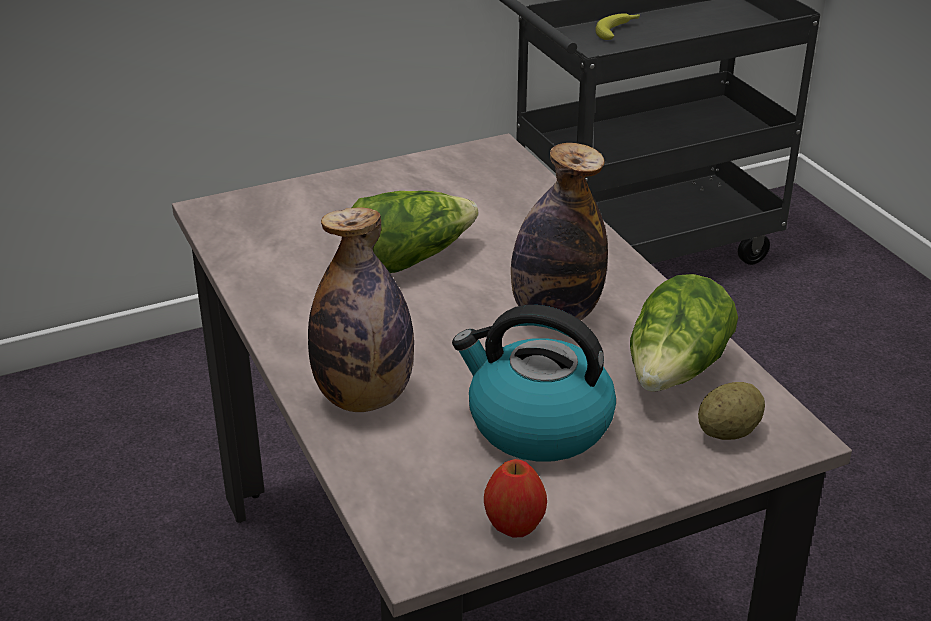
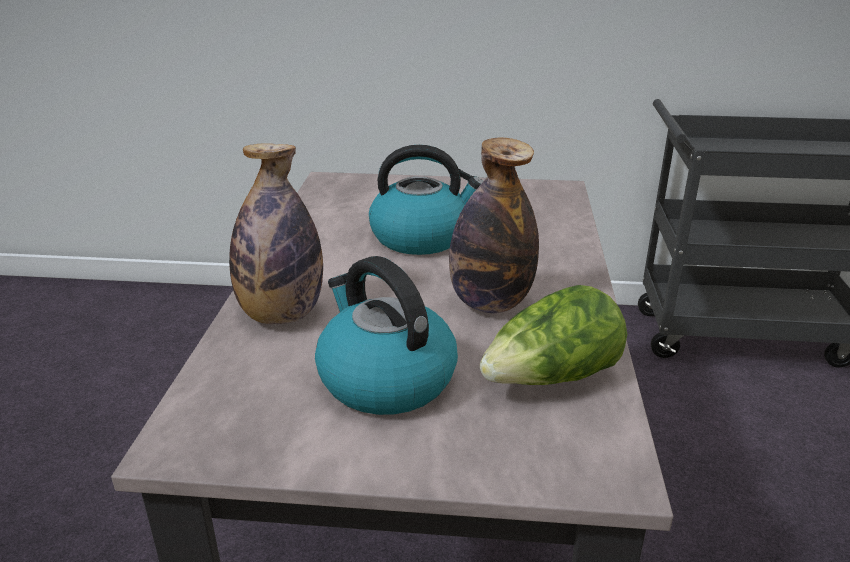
camera: 30 degrees right, 5 degrees down
(409, 258) = (421, 237): lettuce -> kettle
(514, 525) = (274, 452): apple -> none
(619, 31) = (750, 147): banana -> none
(728, 432) = (551, 447): potato -> none

